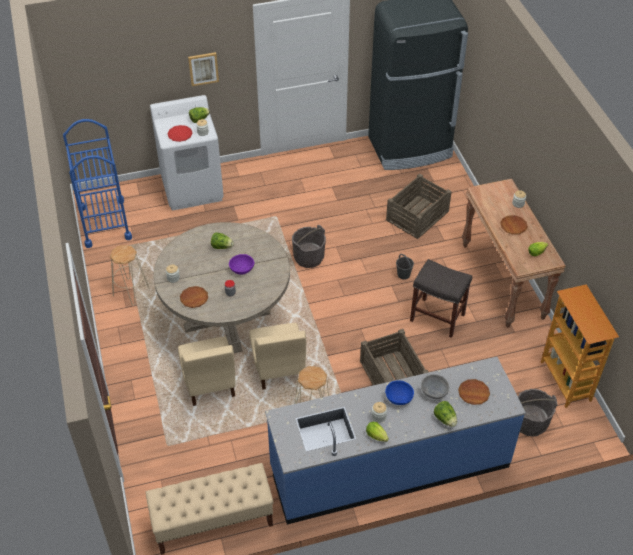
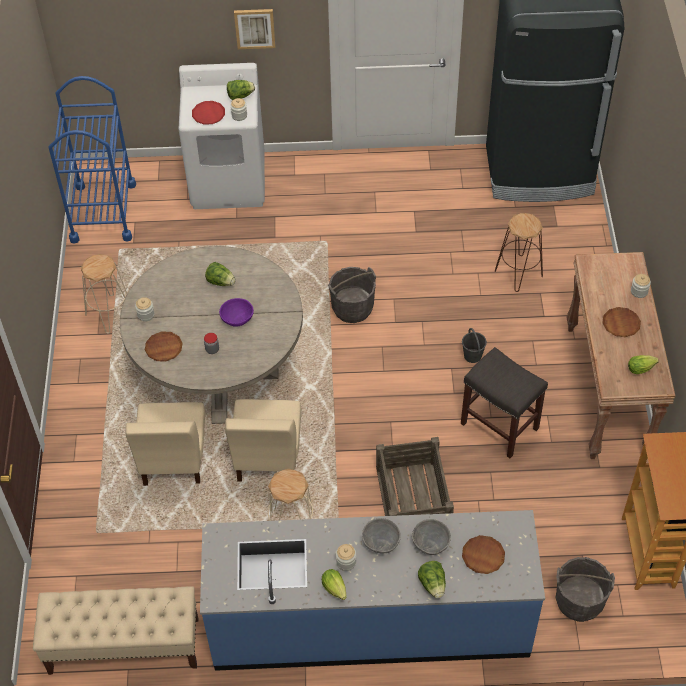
camera: 15 degrees right, 5 degrees up
(398, 398) = (380, 541): blue bowl -> grey bowl
(418, 216) = (519, 273): crate -> brown stool

